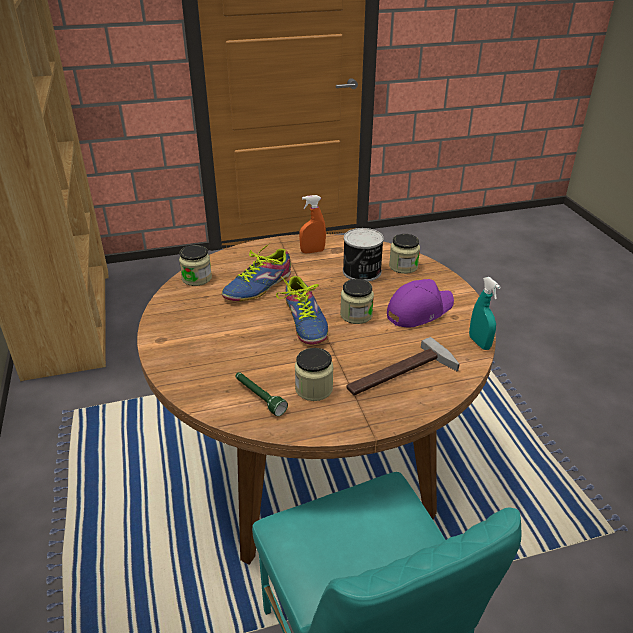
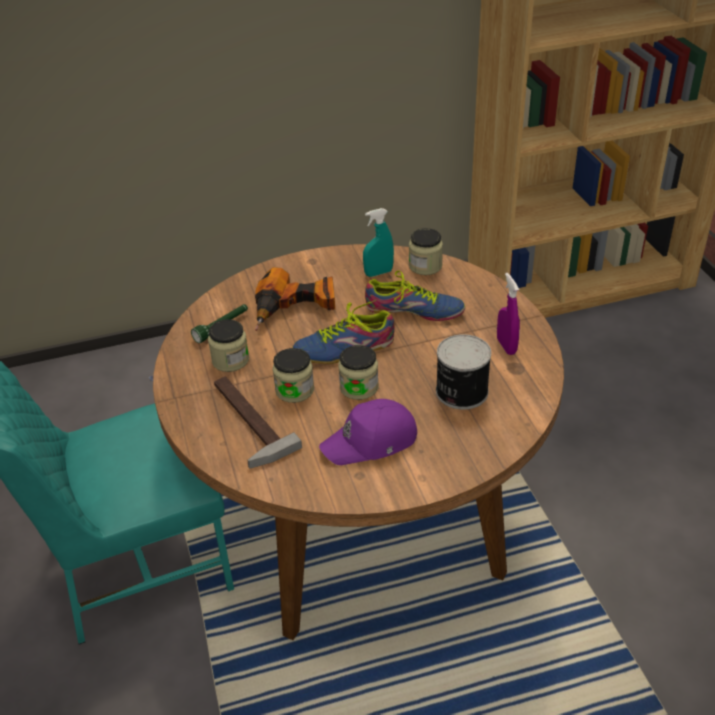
camera: 90 degrees right, 5 degrees up
(240, 349) = (295, 309): none -> power drill
(259, 286) = (414, 310): shoe -> shoe turned 150 degrees clockwise
(312, 251) = (506, 346): orange spray bottle -> purple spray bottle
(403, 266) = (482, 431): jar -> jar (294, 390)
(419, 310) = (371, 442): purple cap -> purple cap turned 105 degrees clockwise
(479, 343) = (301, 493): turquoise spray bottle -> turquoise spray bottle (378, 273)

